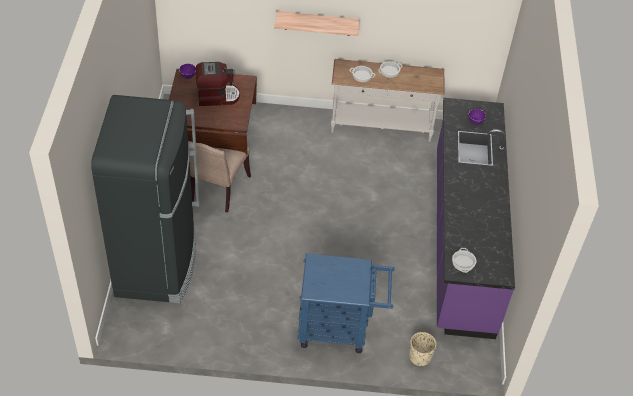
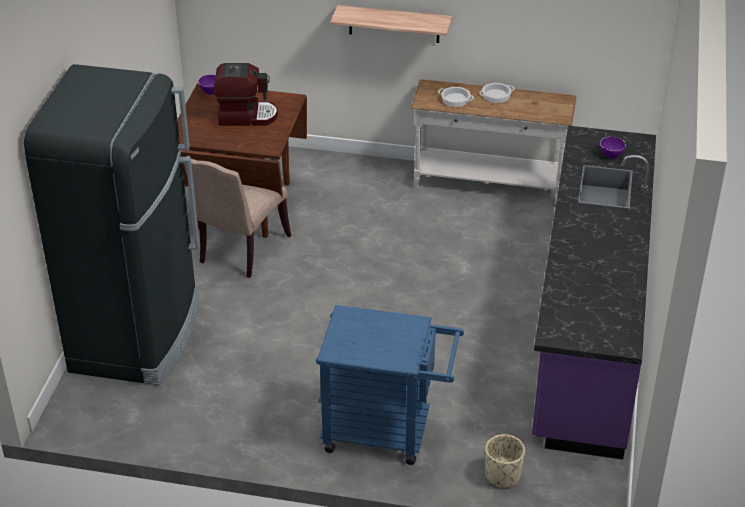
camera: 10 degrees right, 10 degrees down
(463, 262) = (566, 324): cooking pot -> none

